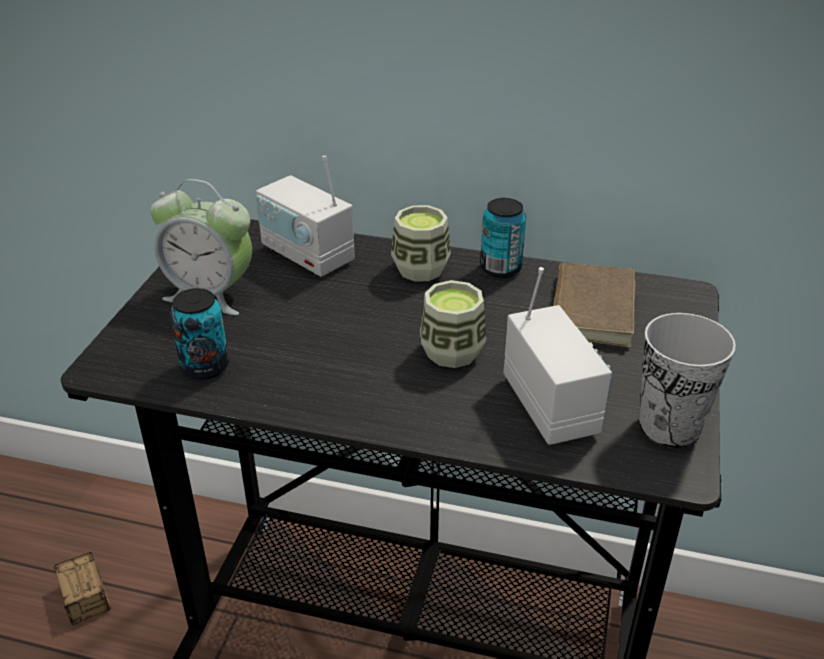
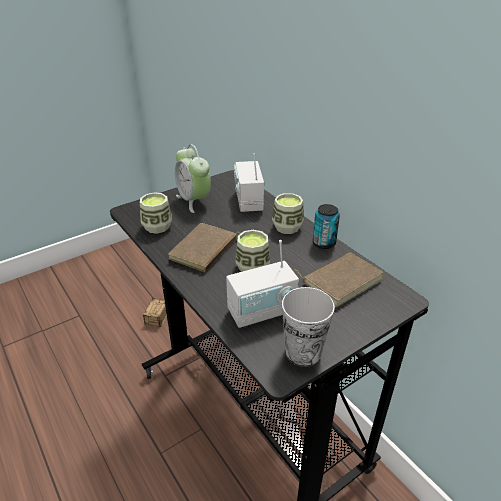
camera: 40 degrees right, 0 degrees up
(205, 367) = (157, 226): can -> cup
(346, 364) = (205, 251): none -> brown book
(551, 406) = (262, 312): radio -> radio turned 45 degrees clockwise

